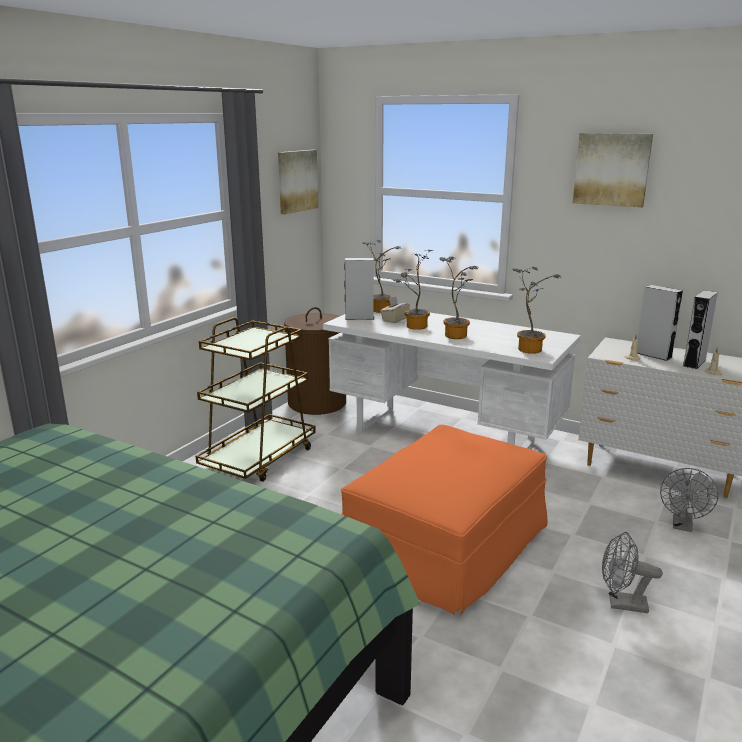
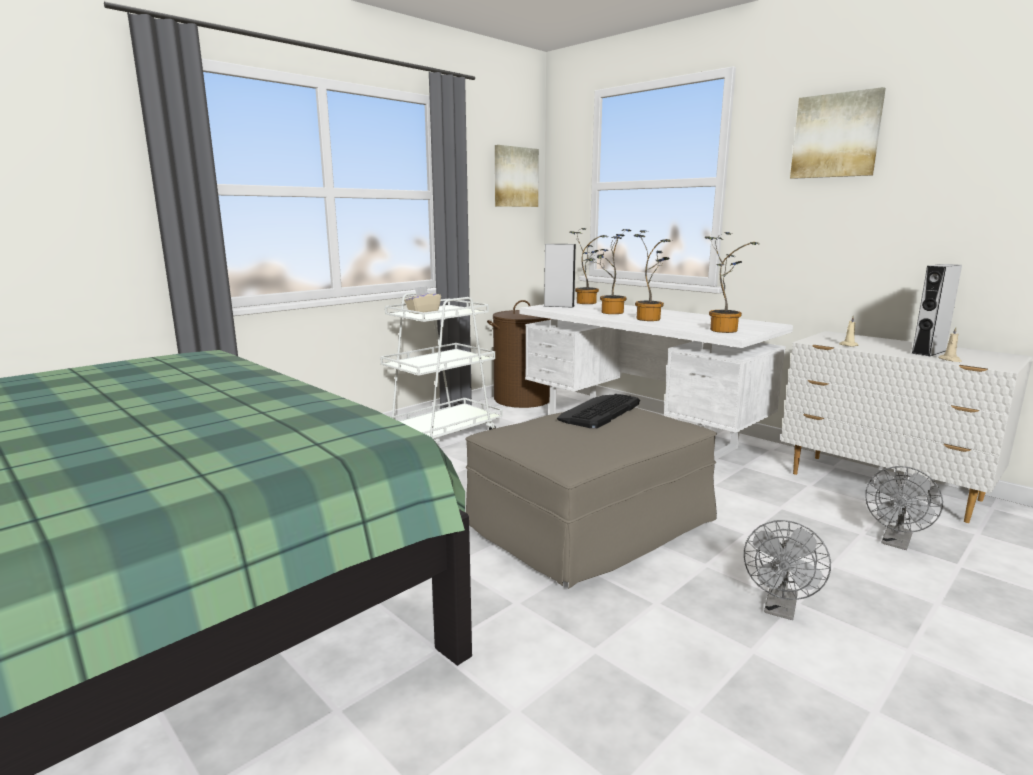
camera: 15 degrees right, 5 degrees down
(259, 458) = (442, 434): brown cart -> white cart
(394, 320) = (593, 308): beige tissue box -> beige tissue box (423, 312)
(446, 445) = (599, 411): none -> keyboard
(446, 547) = (590, 526): orange ottoman -> beige ottoman
(621, 604) = (780, 609): grey fan -> grey fan turned 90 degrees counterclockwise
(653, 355) = (877, 344): grey speaker -> none

